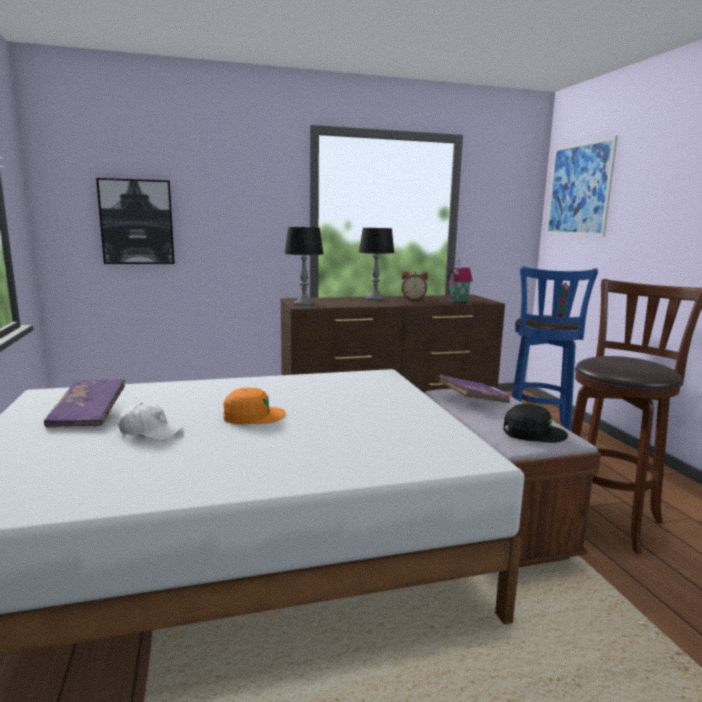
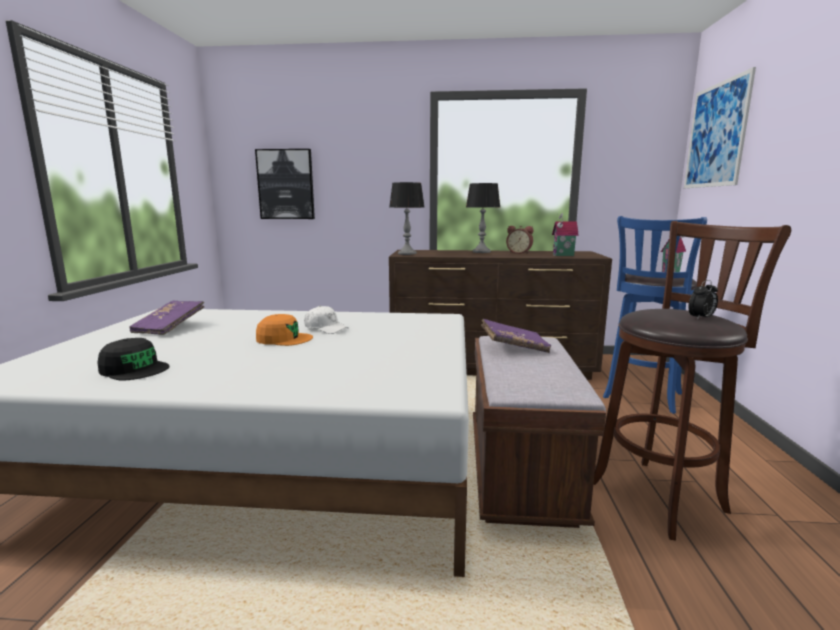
camera: 20 degrees right, 0 degrees up
(150, 432) = (192, 342): white cap -> white cap (325, 328)
(533, 432) = (540, 381): black cap -> black cap (134, 369)
(645, 364) = (701, 318): none -> alarm clock

